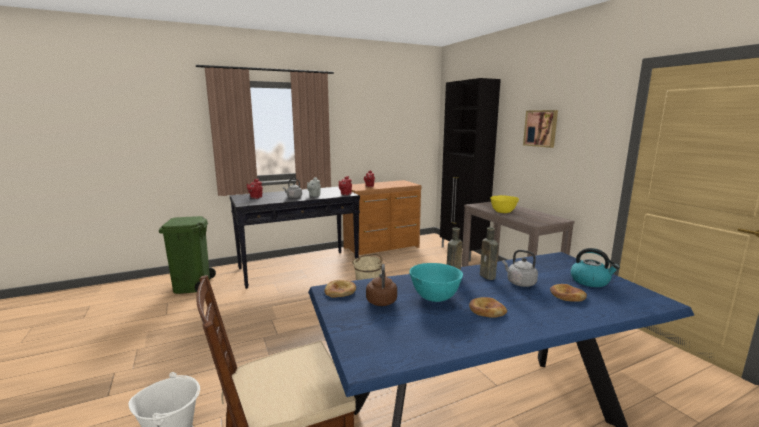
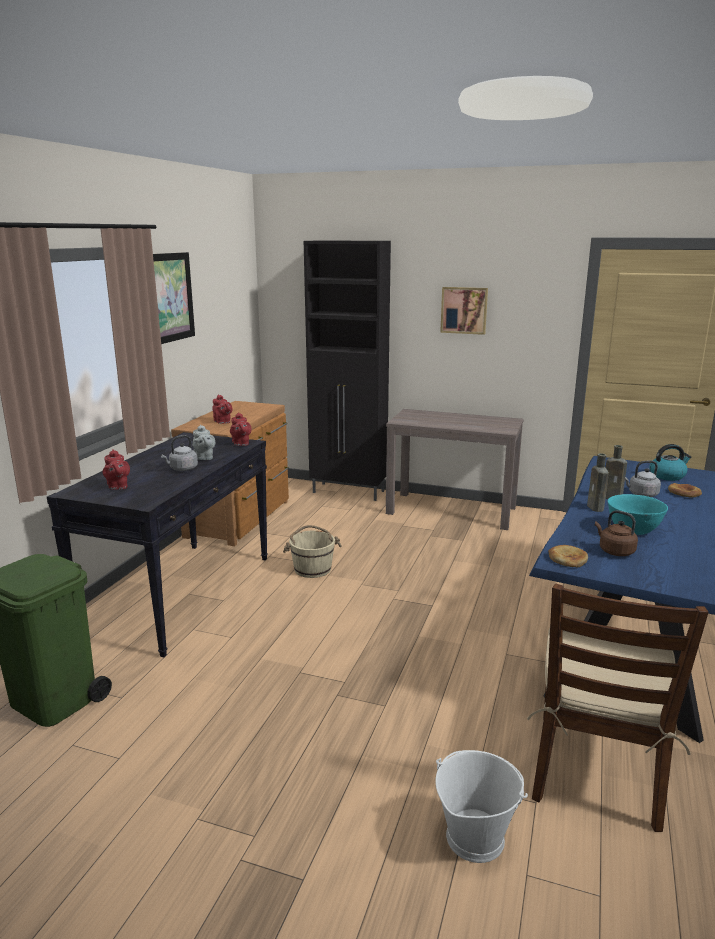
camera: 45 degrees left, 5 degrees up
(351, 113) = (170, 297): none -> picture
(486, 310) = (680, 525): bread -> none
(503, 212) = (447, 423): yellow bowl -> none

